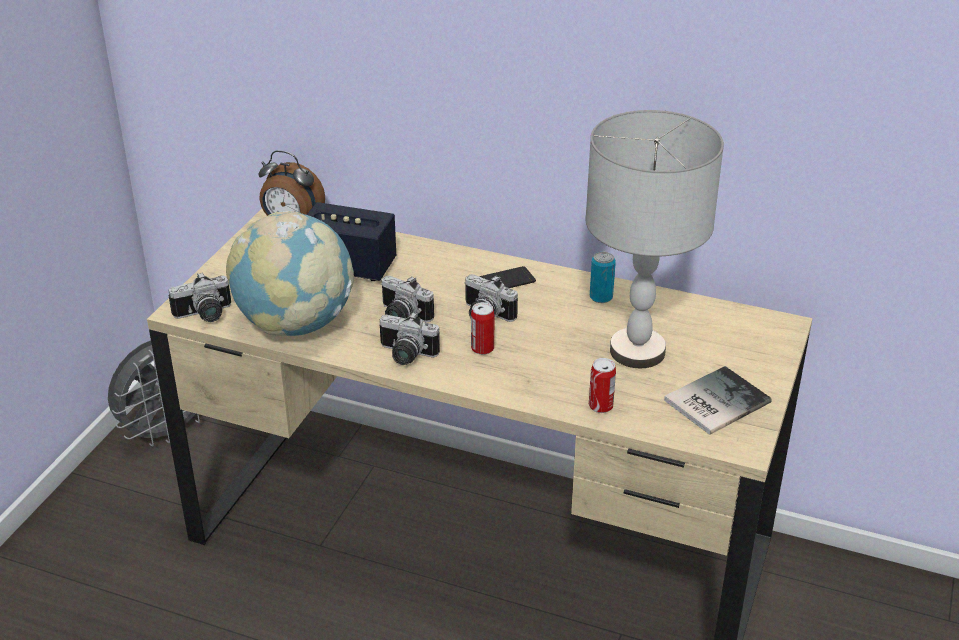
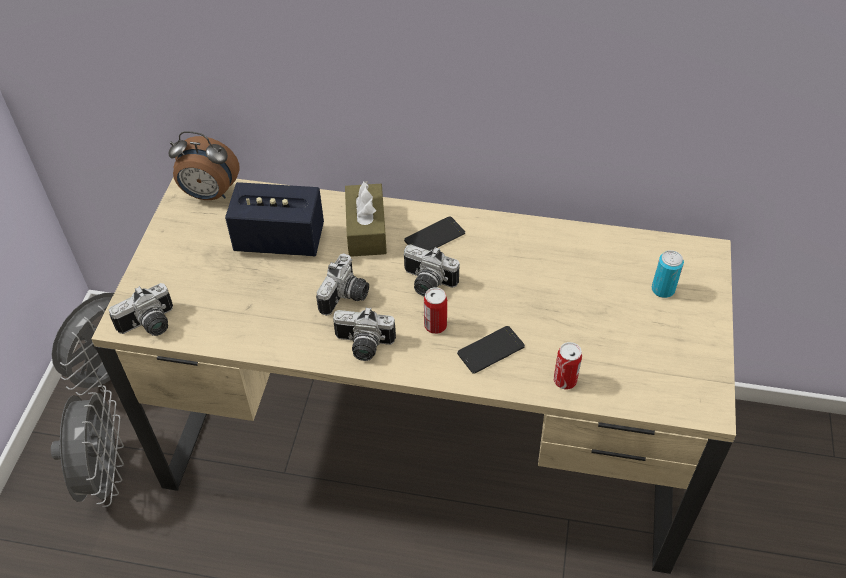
camera: 10 degrees left, 15 degrees up
(133, 520) = (104, 475): none -> grey fan
(296, 324) = (245, 323): globe -> none
(401, 317) = (346, 297): camera -> camera turned 90 degrees counterclockwise
(437, 268) = (366, 230): none -> brown tissue box
(532, 374) = (491, 350): none -> phone
(601, 297) = (531, 243): can -> can (663, 289)
(638, 352) = (582, 307): grey table lamp -> none
(713, 401) = (666, 357): book -> none

